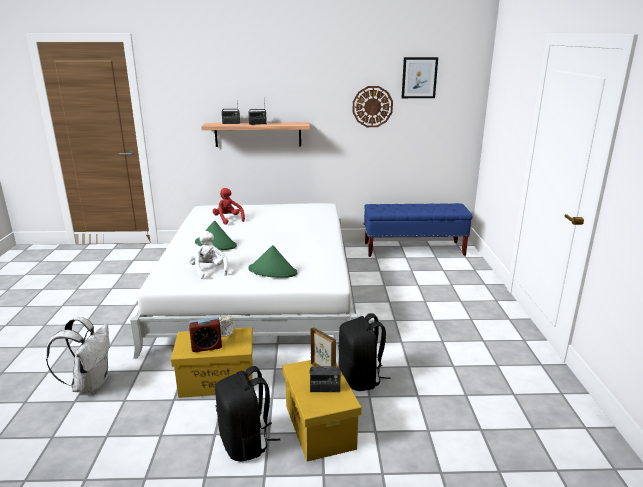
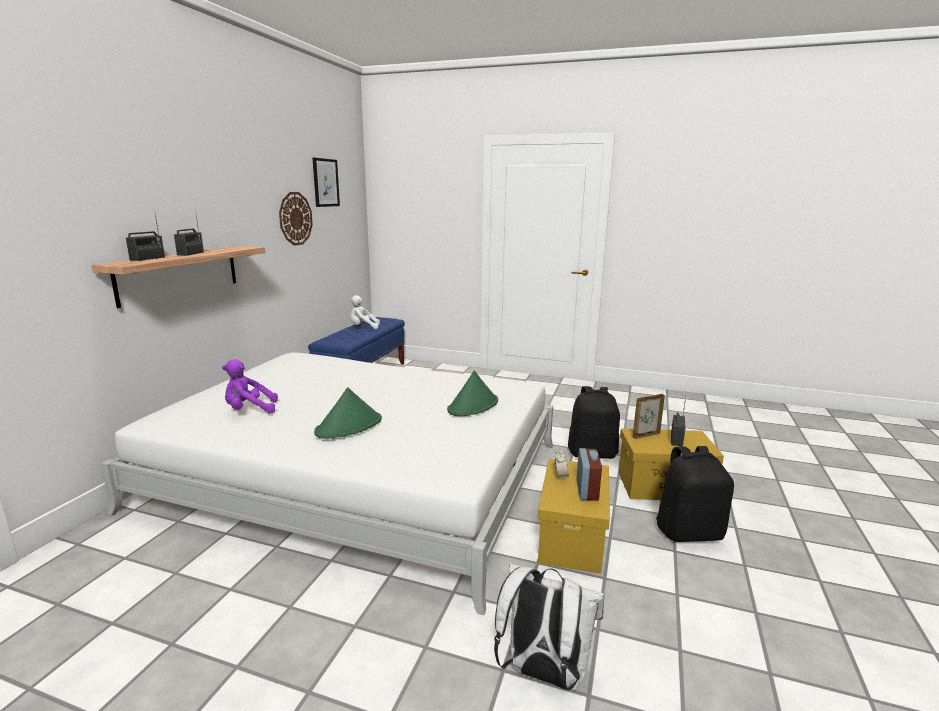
camera: 70 degrees left, 5 degrees down
(209, 270) = (437, 440): white plush toy -> white plush toy (363, 327)
(228, 219) = (249, 410): red plush toy -> purple plush toy

